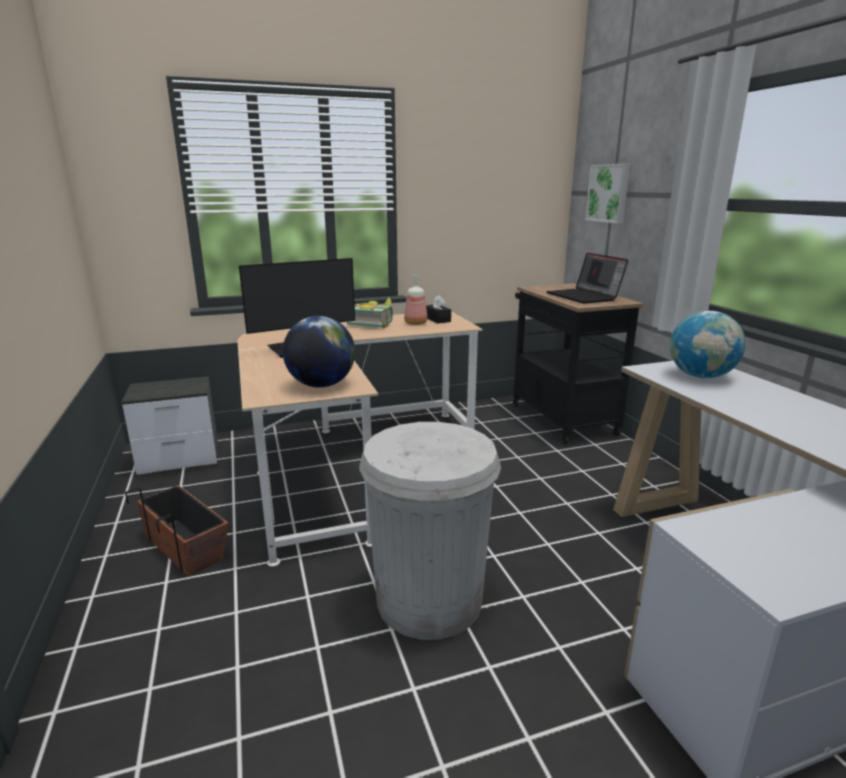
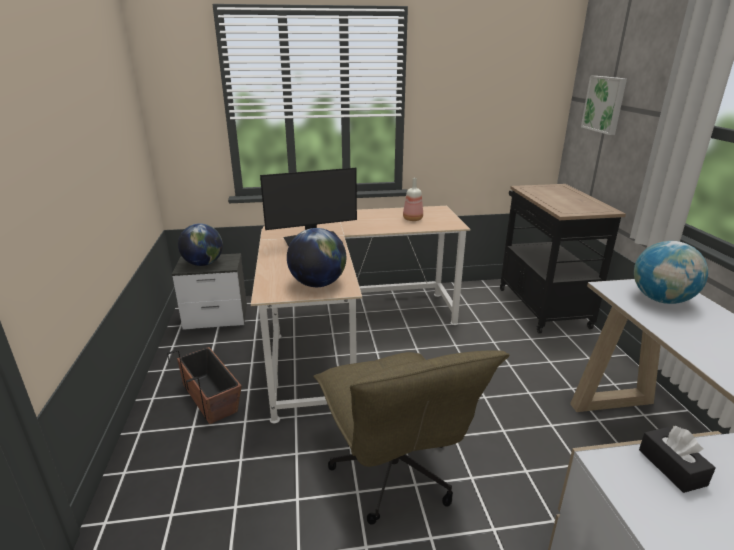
camera: 10 degrees right, 5 degrees up
(162, 389) = (203, 264): none -> globe
(372, 324) = (375, 218): book -> none
(429, 599) = (392, 469): white trash can -> beige office chair
(437, 319) = (433, 215): black tissue box -> black tissue box (671, 467)
(584, 297) = (570, 202): laptop -> none

